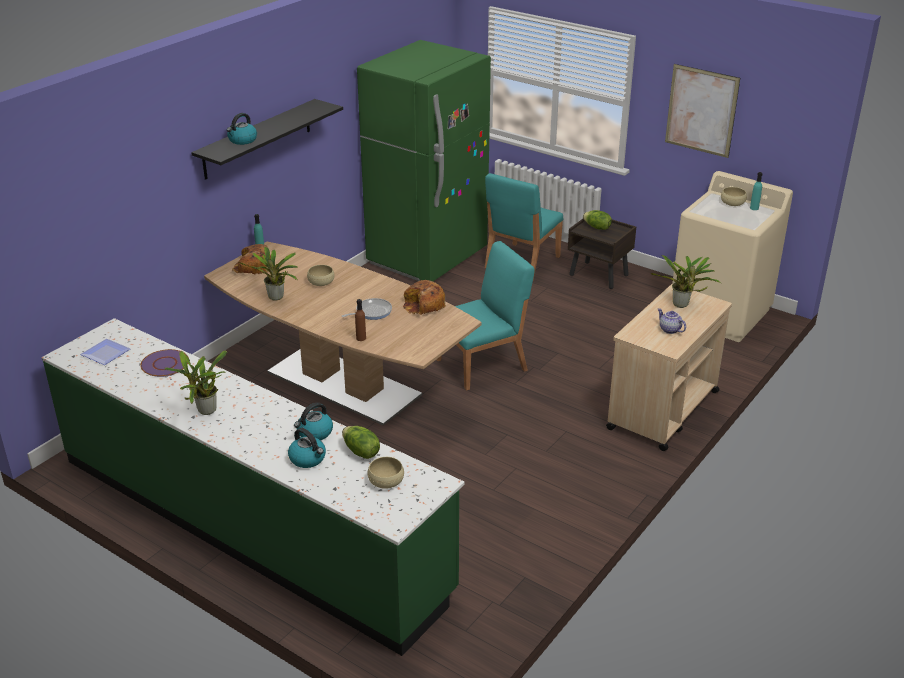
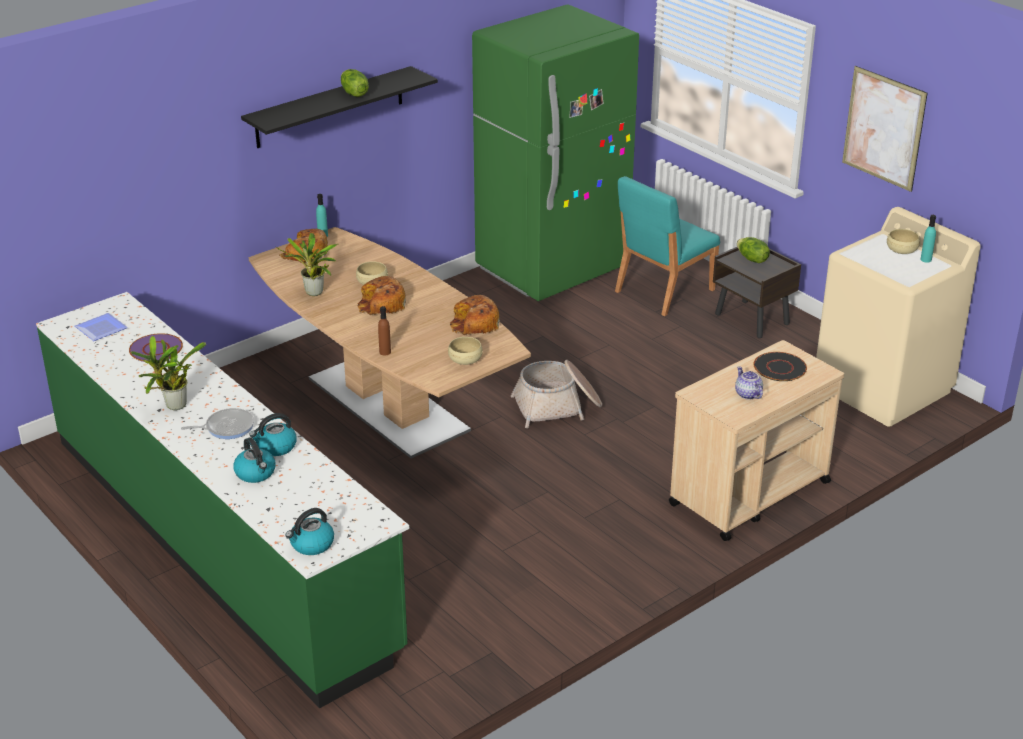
camera: 15 degrees right, 0 degrees up
(242, 140) = (302, 108): kettle -> kettle (311, 544)
(338, 300) = (381, 305): none -> bread
(360, 452) = (314, 475): lettuce -> lettuce (353, 93)
(371, 312) = (411, 324): frying pan -> frying pan (227, 427)
(386, 481) = (325, 510): beige bowl -> beige bowl (465, 359)
(483, 365) = (557, 407): turquoise chair -> basket
(682, 305) = (780, 368): potted plant -> black plate

